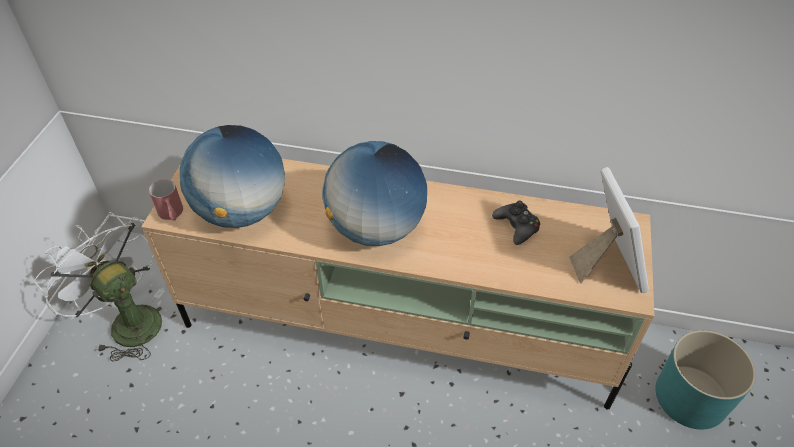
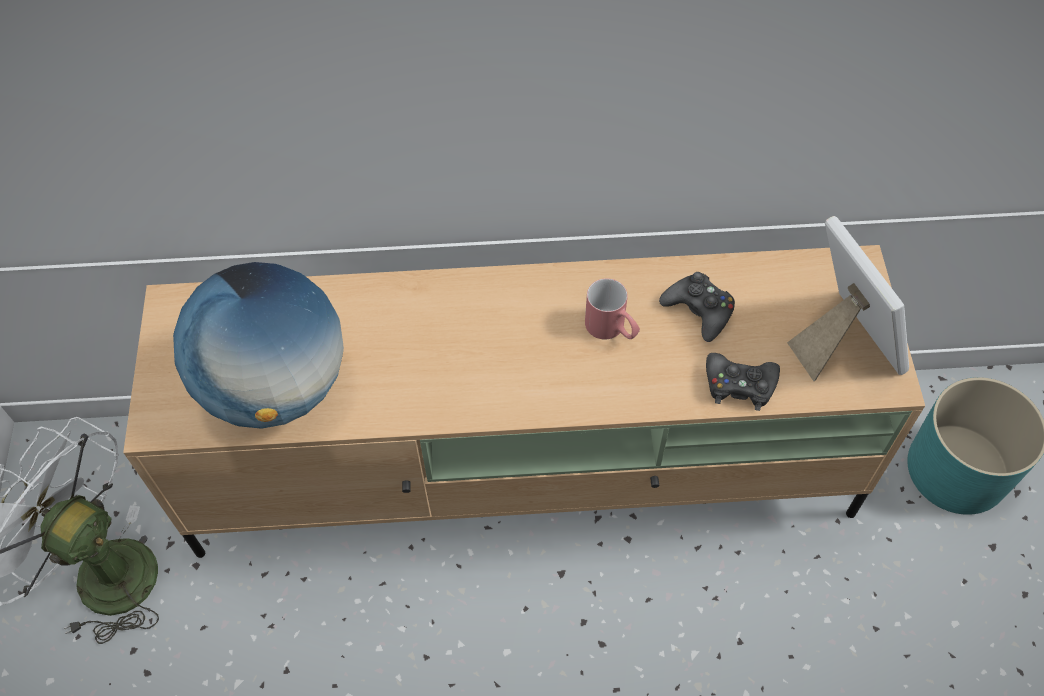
camera: 15 degrees left, 10 degrees up
(172, 215) = (166, 420): red mug -> red mug (612, 330)
(376, 228) = (494, 364): globe -> none
(529, 274) = (739, 385): none -> black game controller

